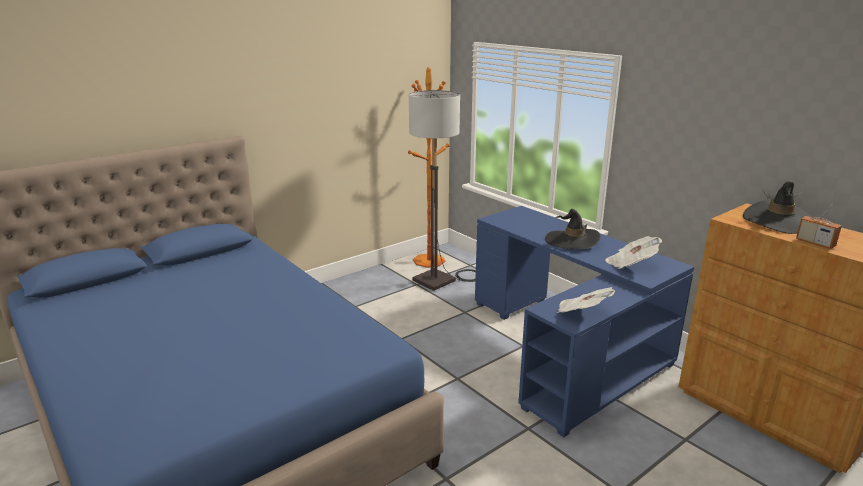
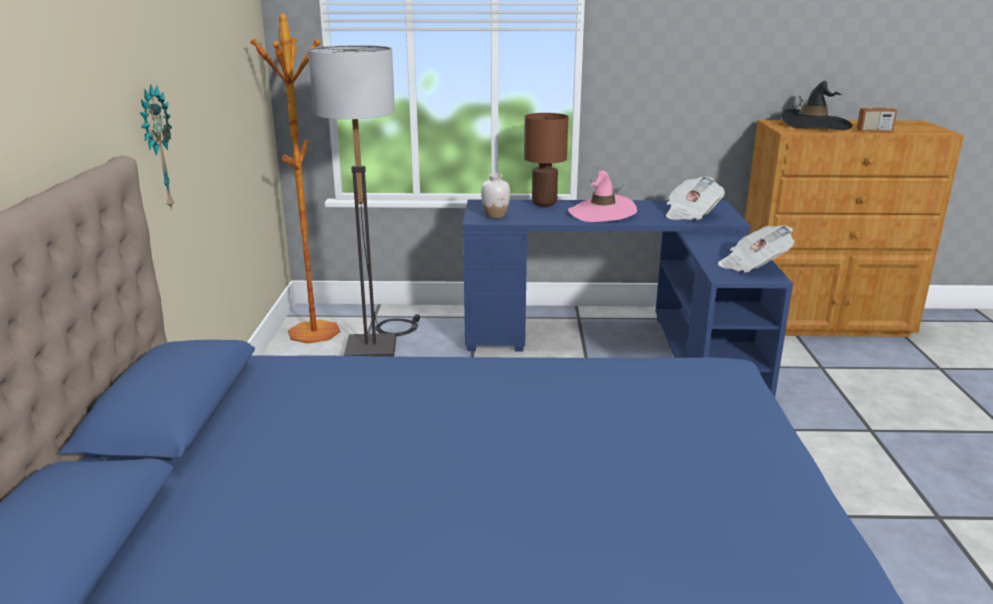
camera: 50 degrees left, 0 degrees up
(292, 134) = (155, 149): none -> wall clock
(507, 220) = (495, 215): none -> white vase
(553, 223) = (544, 205): none -> brown table lamp
(572, 241) = (601, 213): black hat -> pink hat

